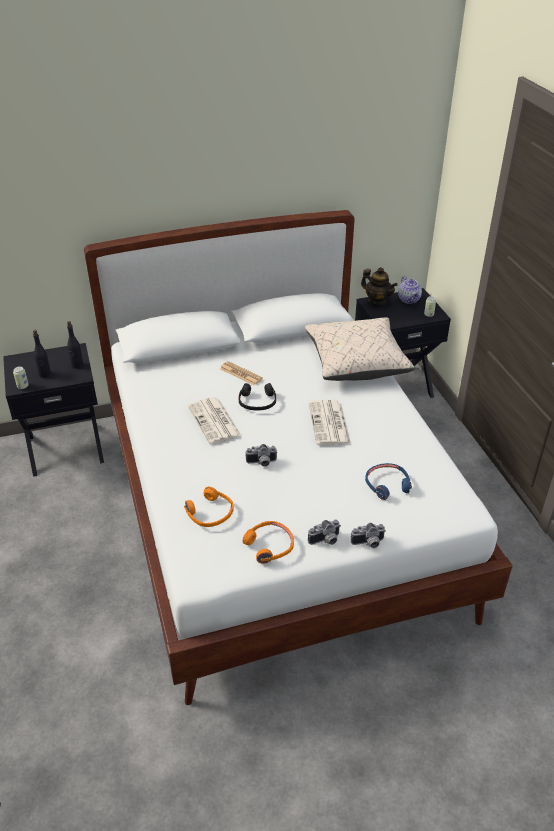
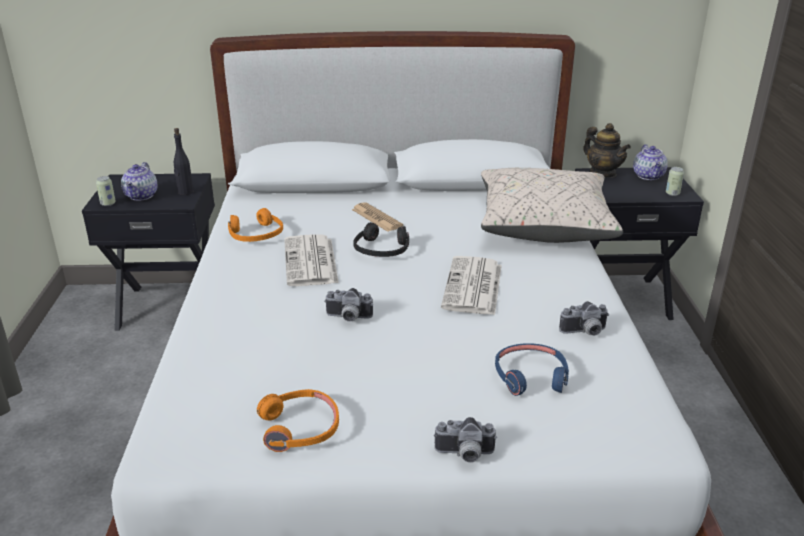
camera: 15 degrees right, 10 degrees down
(45, 374) = (141, 196): black bottle -> teapot
(210, 513) = (235, 368): orange headphones -> orange headphones (256, 235)
(325, 541) = (394, 438): camera -> camera (585, 332)

